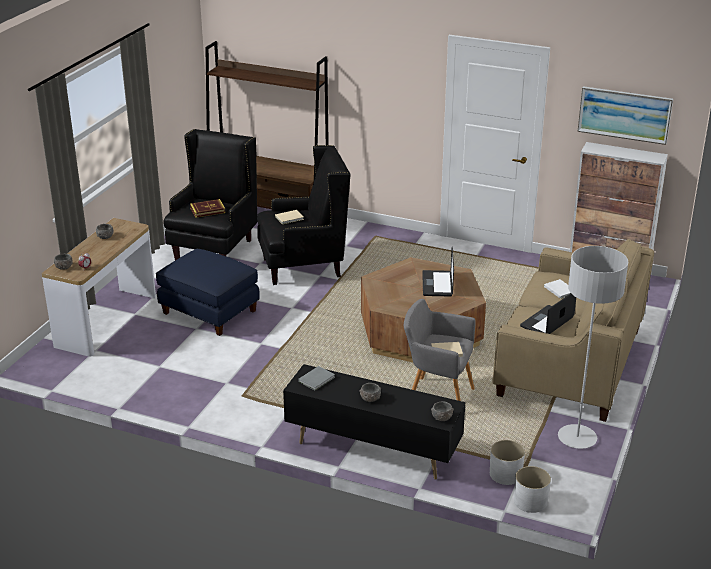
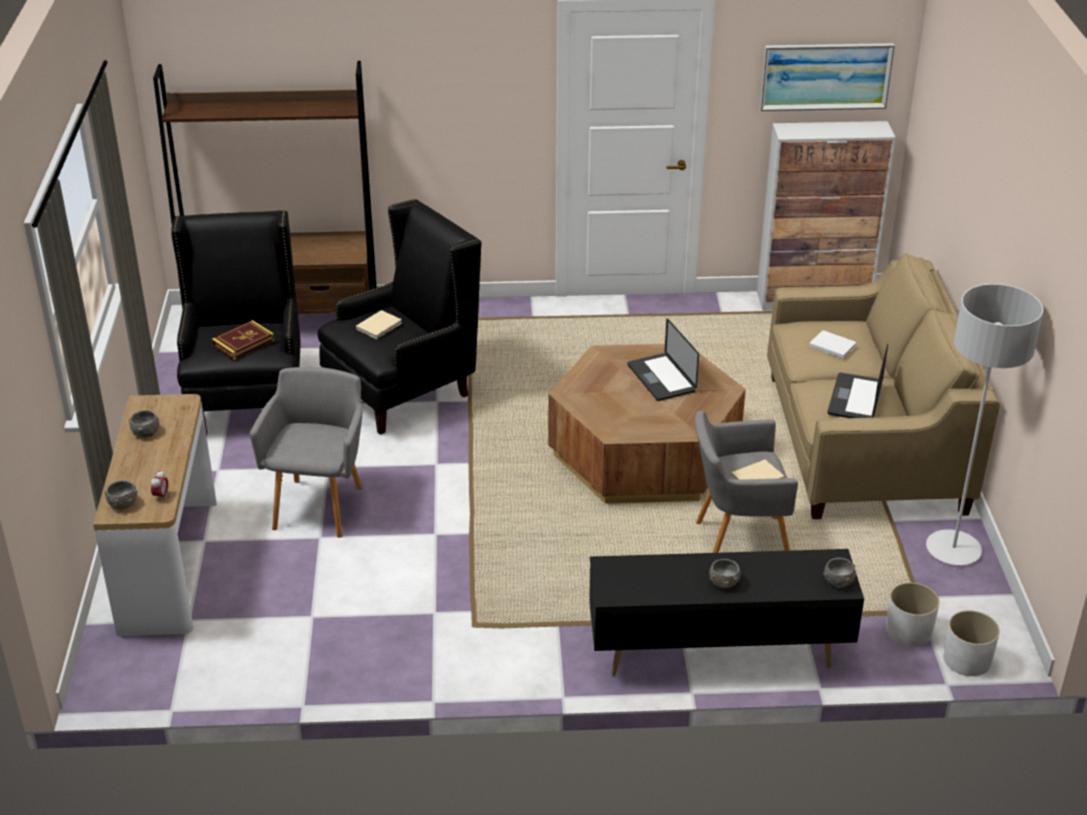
camera: 25 degrees left, 5 degrees up
(210, 312) = (320, 504): blue ottoman -> grey armchair
(317, 379) = (629, 574): grey book -> none

